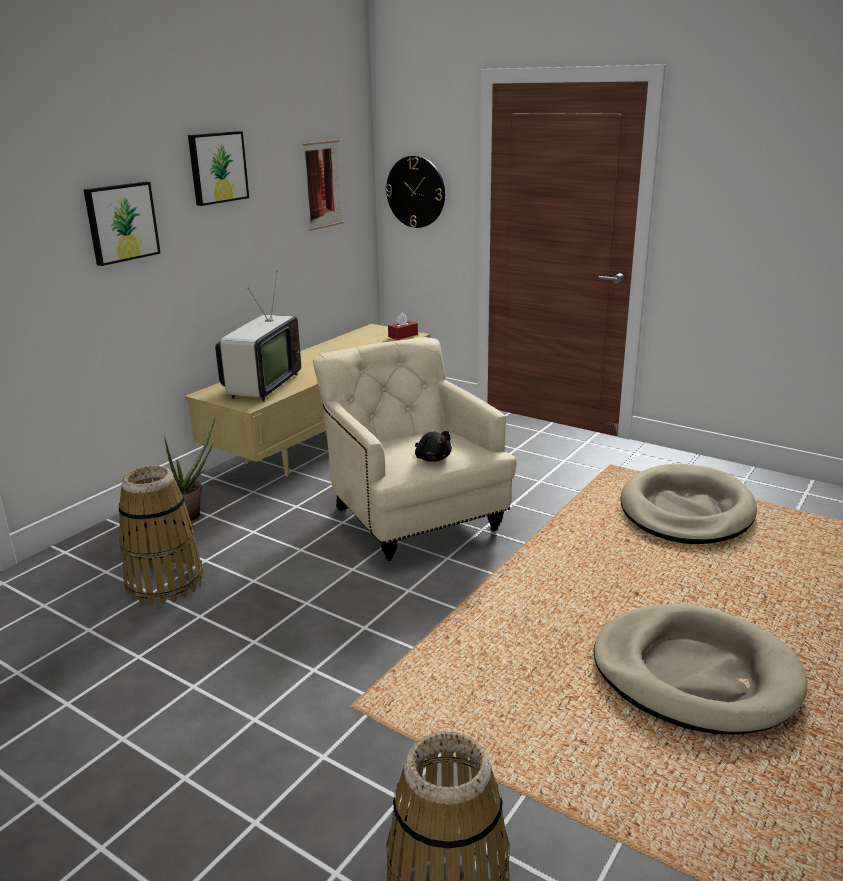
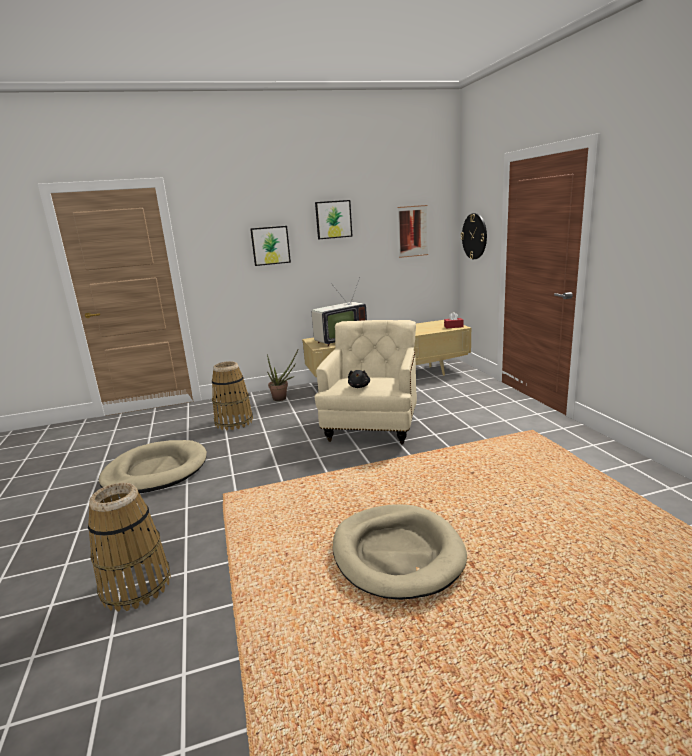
camera: 40 degrees right, 5 degrees down
(686, 510) = (544, 469): beige dog bed -> beige dog bed (155, 471)

